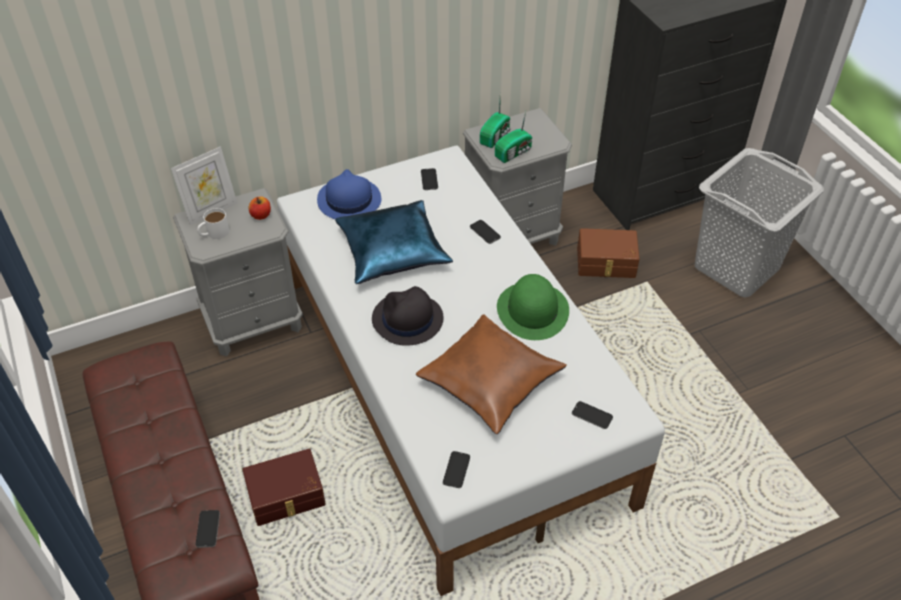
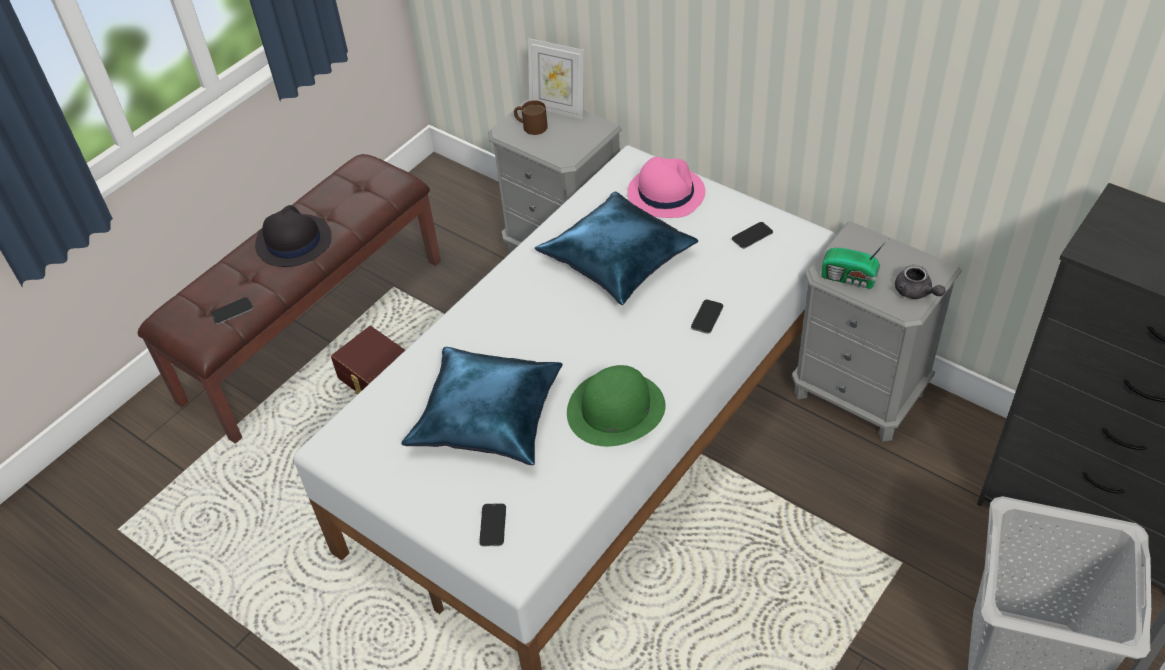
camera: 65 degrees right, 0 degrees up
(214, 233) = (530, 126): white mug -> brown mug
(261, 215) = (579, 142): apple -> none
(348, 200) = (665, 192): blue hat -> pink hat
(407, 319) = (529, 314): black hat -> black hat (293, 242)
(456, 470) = (356, 439): phone -> none
(490, 380) = (488, 416): brown pillow -> blue pillow
(496, 136) = (864, 251): radio -> none
(547, 133) = (916, 292): none -> grey teapot
(606, 263) = (897, 505): brown storage box -> none

